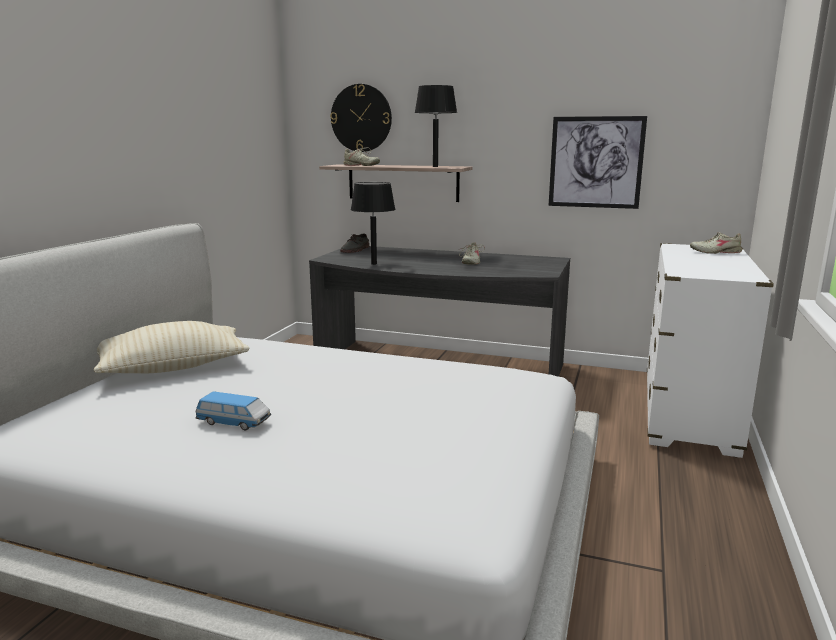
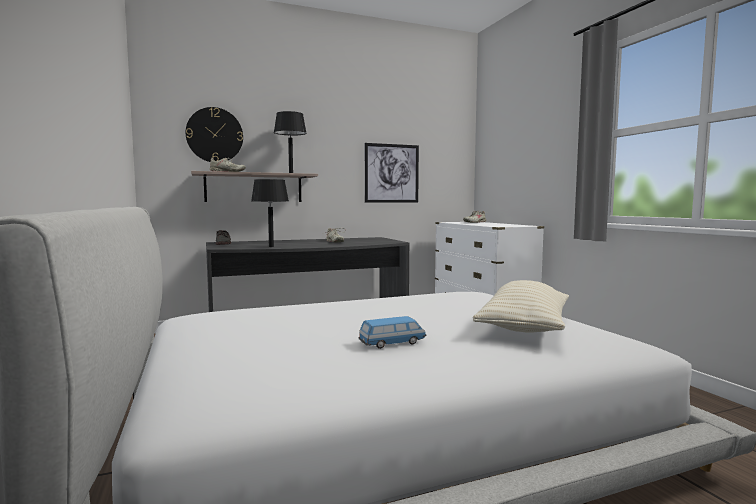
camera: 40 degrees left, 10 degrees down
(173, 368) = (228, 333): beige pillow -> beige pillow (524, 327)

